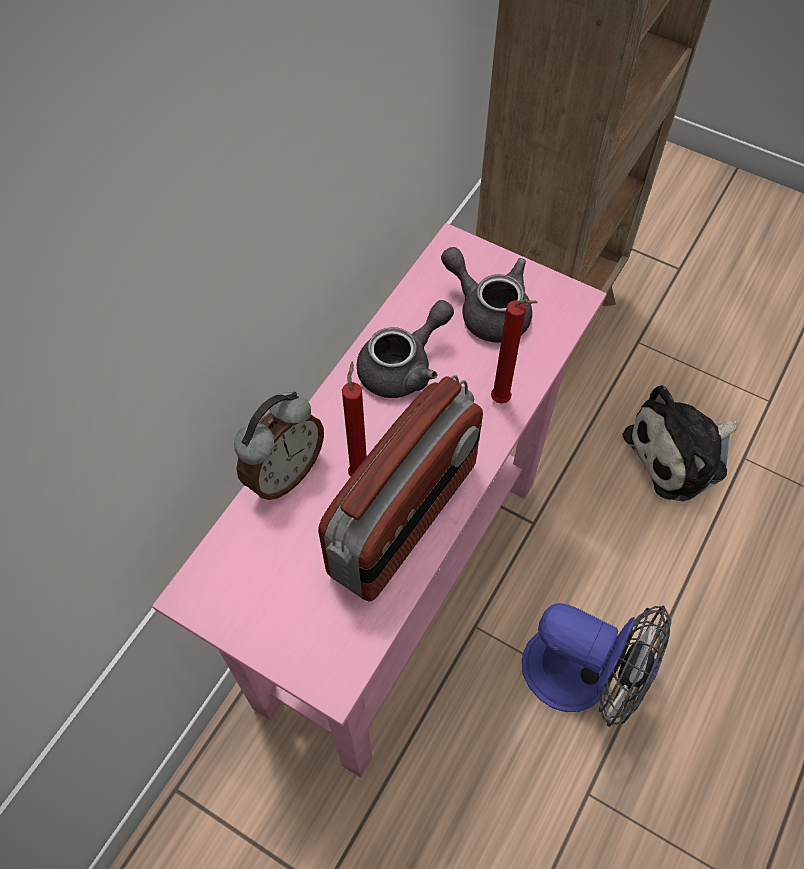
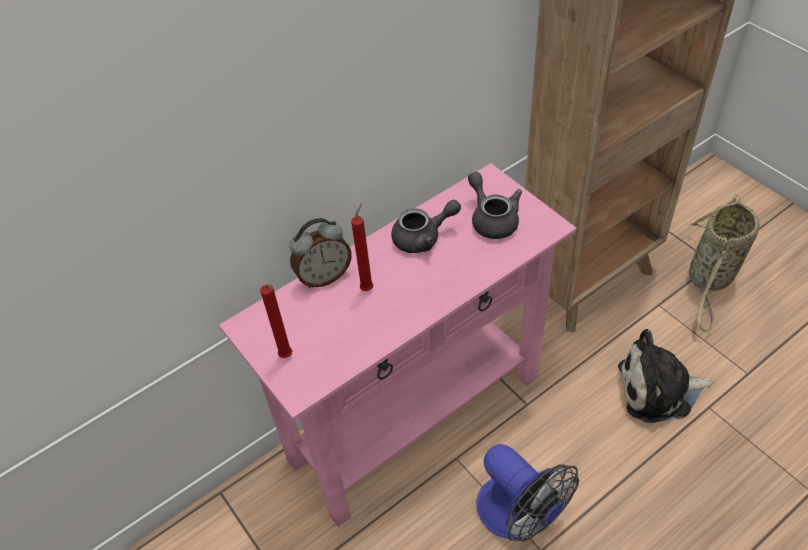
camera: 25 degrees right, 10 degrees down
(405, 519) = (382, 321): radio -> none
(503, 401) = (476, 272): red candle -> red candle (287, 357)
(683, 291) = (710, 279): none -> basket

